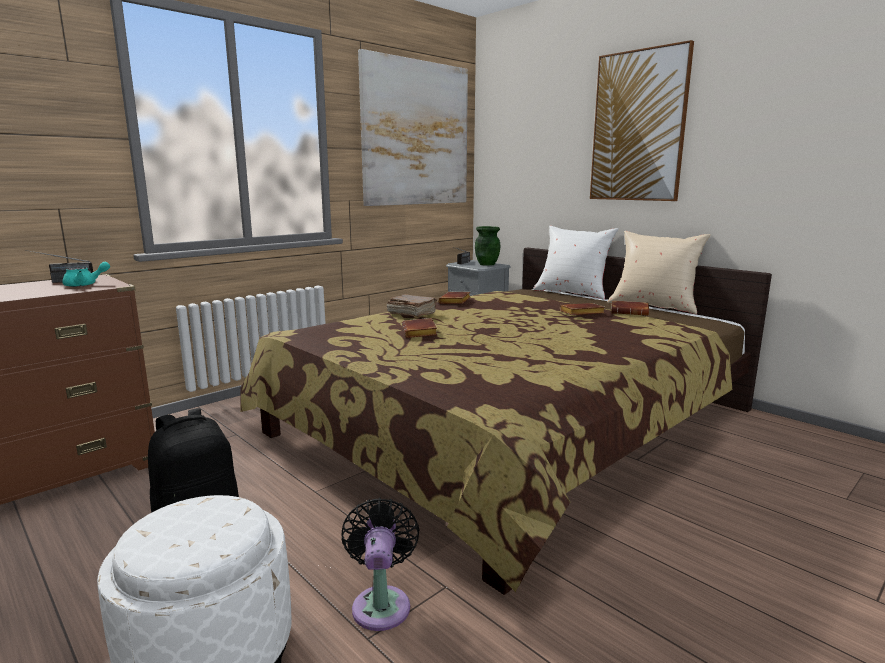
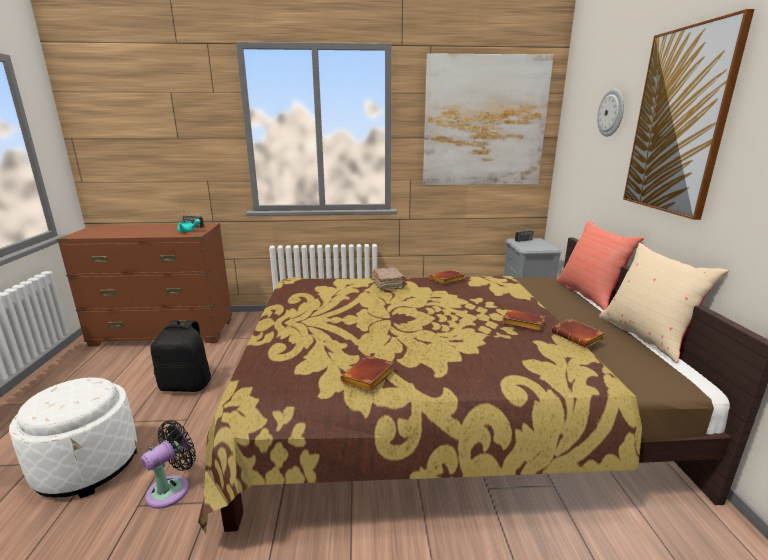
camera: 40 degrees right, 5 degrees up
(421, 332) = (354, 305): brown book -> brown book (369, 378)
(487, 264) = (540, 246): green vase -> none
(553, 124) = (611, 113): none -> wall clock
(572, 293) = (589, 295): white pillow -> red pillow

